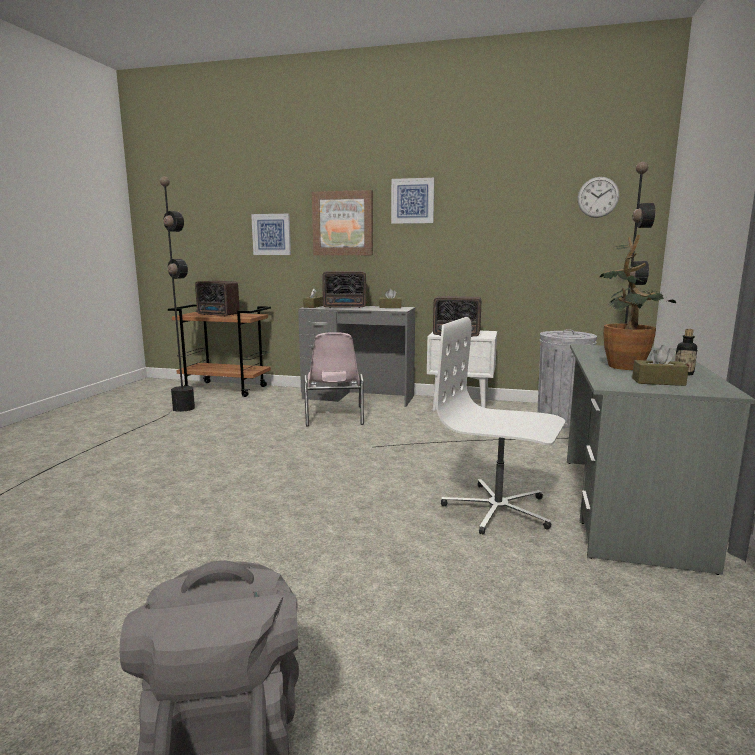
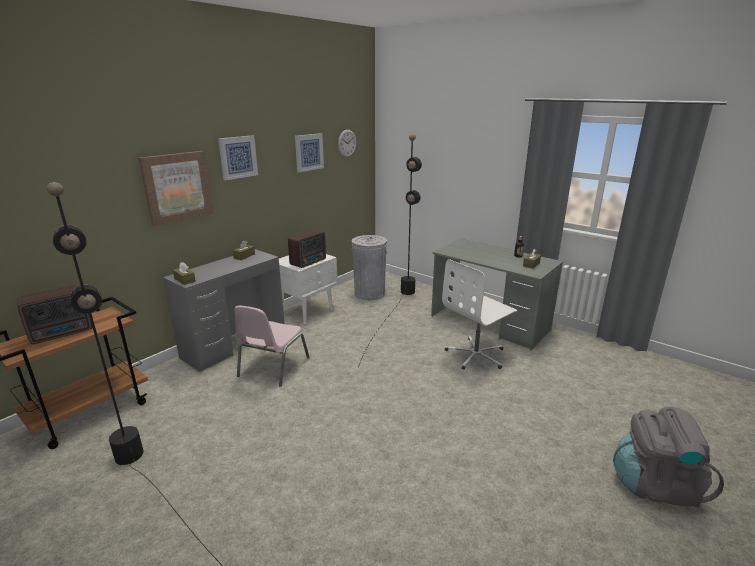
camera: 65 degrees left, 10 degrees up
(271, 234) = (91, 213): picture -> picture (309, 152)
(333, 417) = (272, 367): pink chair -> pink chair turned 90 degrees clockwise
(345, 307) = (214, 269): radio -> none
(625, 365) = (494, 258): potted plant -> none

